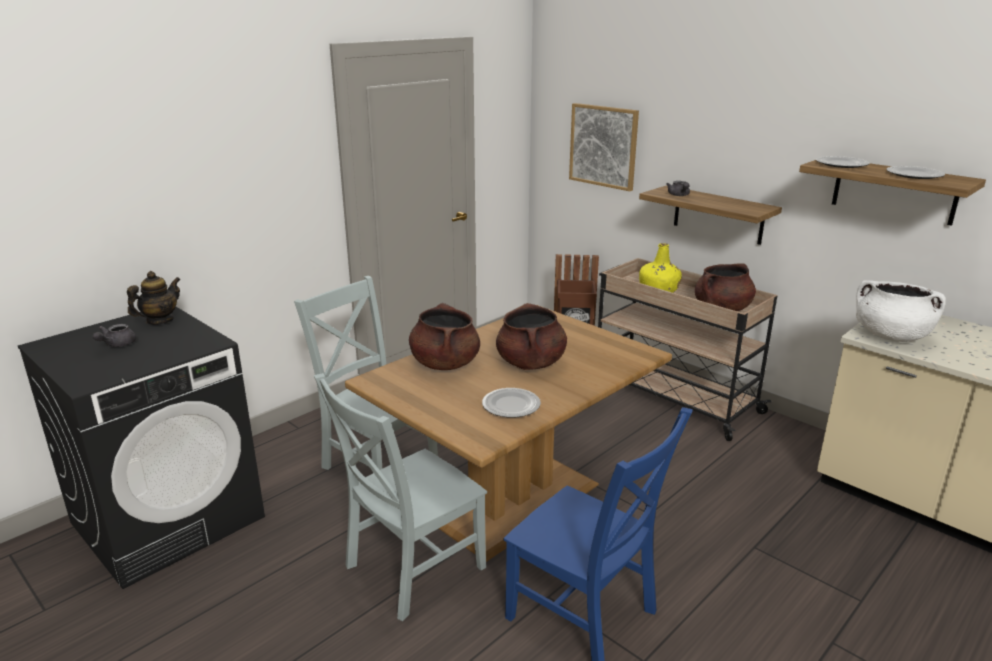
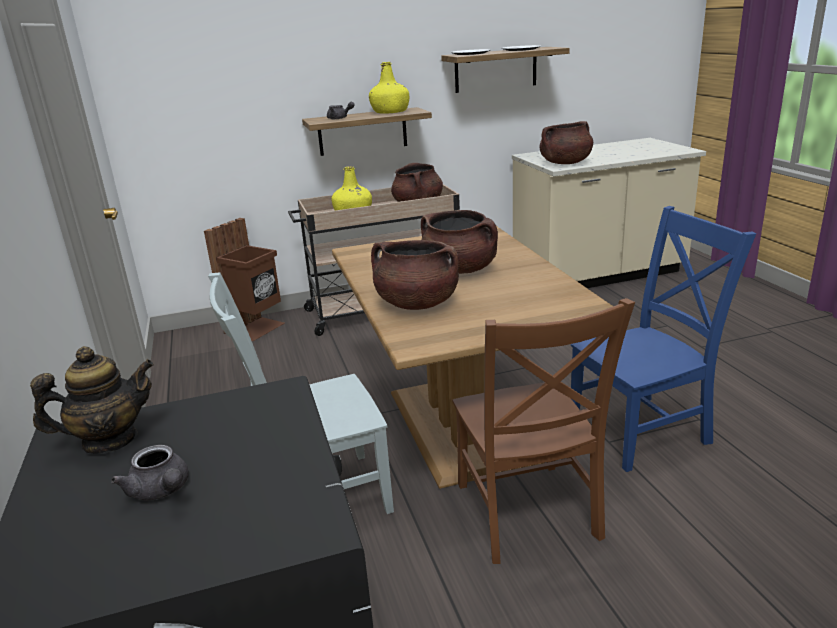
camera: 60 degrees left, 0 degrees up
(159, 321) = (109, 440): teapot -> teapot turned 90 degrees clockwise
(410, 569) = (528, 515): grey chair -> brown chair
(512, 405) = (536, 289): plate -> none
(603, 146) = (215, 96): picture -> none
(735, 204) = (390, 112): none -> yellow bottle
(891, 336) = (565, 163): white cooking pot -> brown cooking pot

